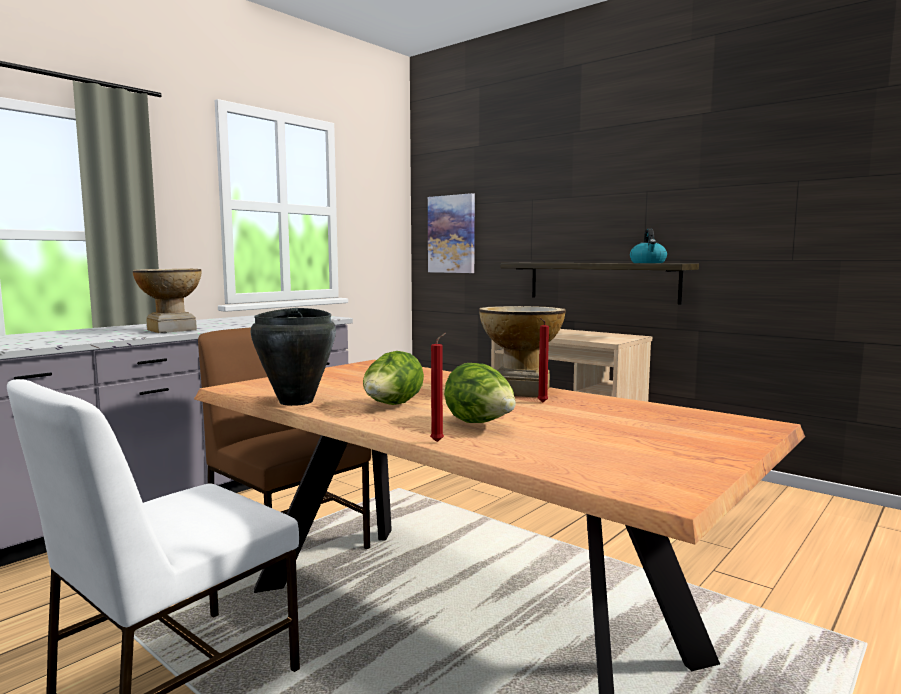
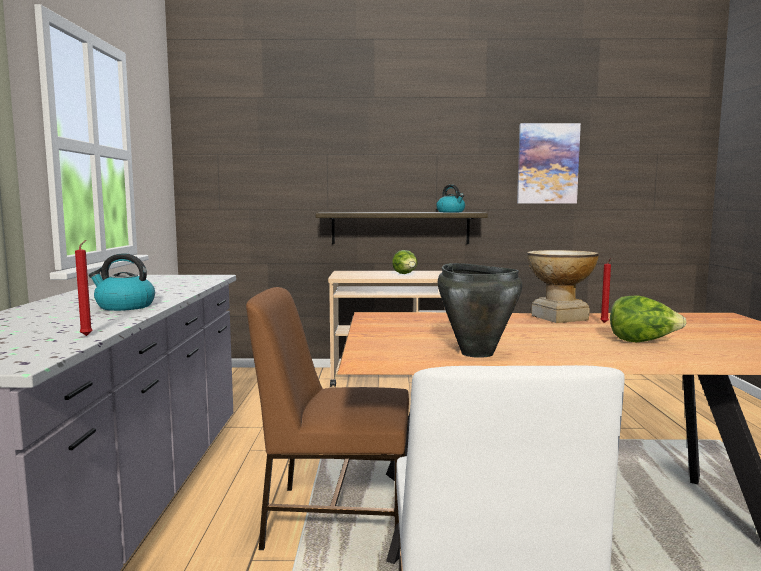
camera: 40 degrees left, 0 degrees up
(171, 330) = (124, 306): vase -> kettle
(392, 406) = (547, 342): lettuce -> lettuce (405, 274)
(439, 441) = (675, 356): red candle -> red candle (88, 335)
(452, 234) = (232, 183): picture -> picture (547, 164)

